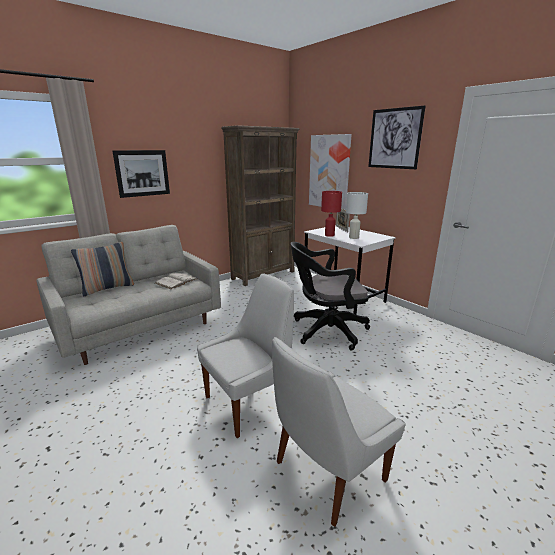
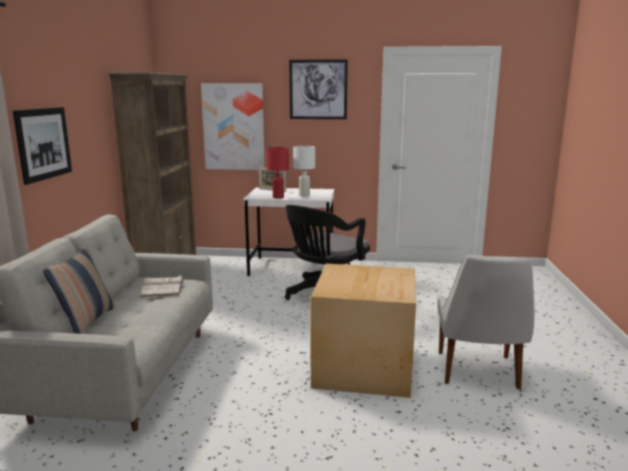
camera: 45 degrees left, 5 degrees down
(249, 402) = (365, 366): white chair -> cardboard box

